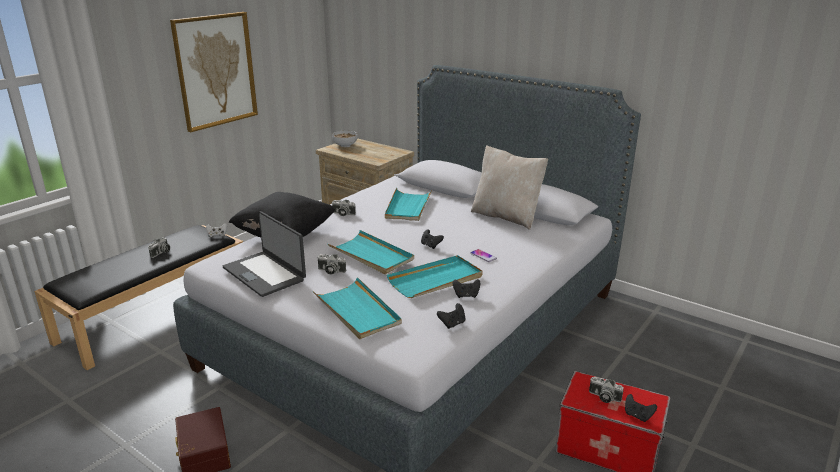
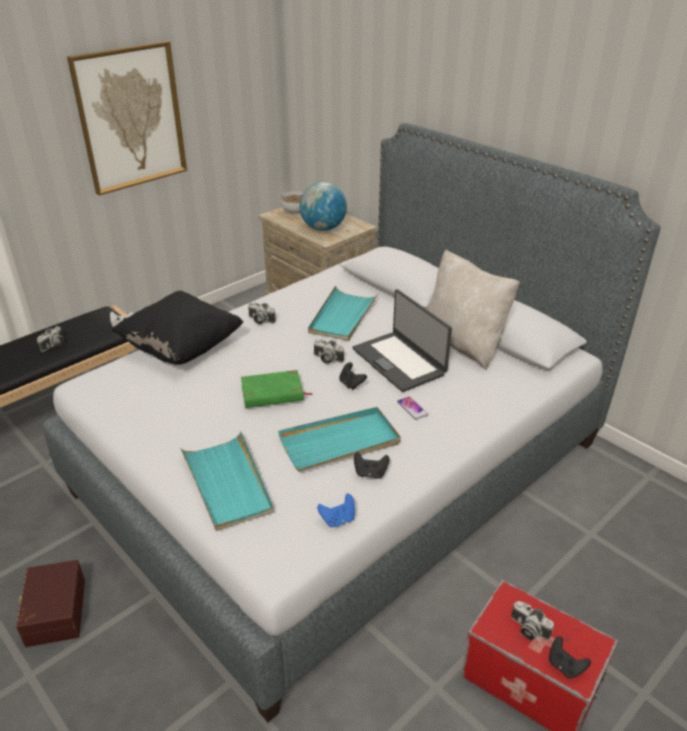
camera: 10 degrees right, 10 degrees up
(265, 273) = (137, 409): laptop -> laptop (399, 361)
(330, 271) = (216, 413): camera -> camera (327, 359)
(371, 255) = (272, 393): turquoise tray -> green book
(372, 155) = (323, 228): none -> globe
(452, 324) = (338, 519): black game controller -> blue game controller

